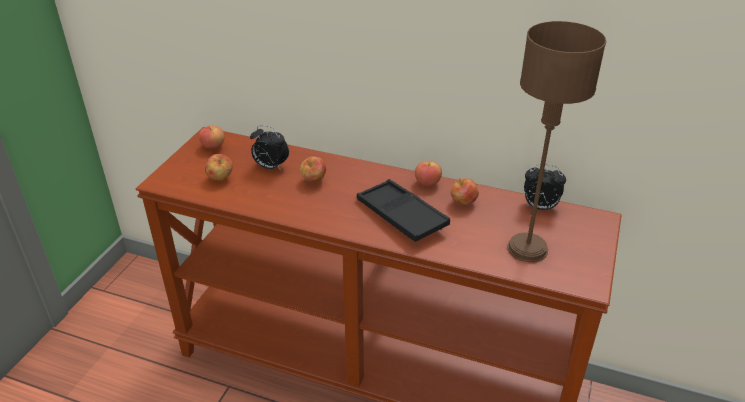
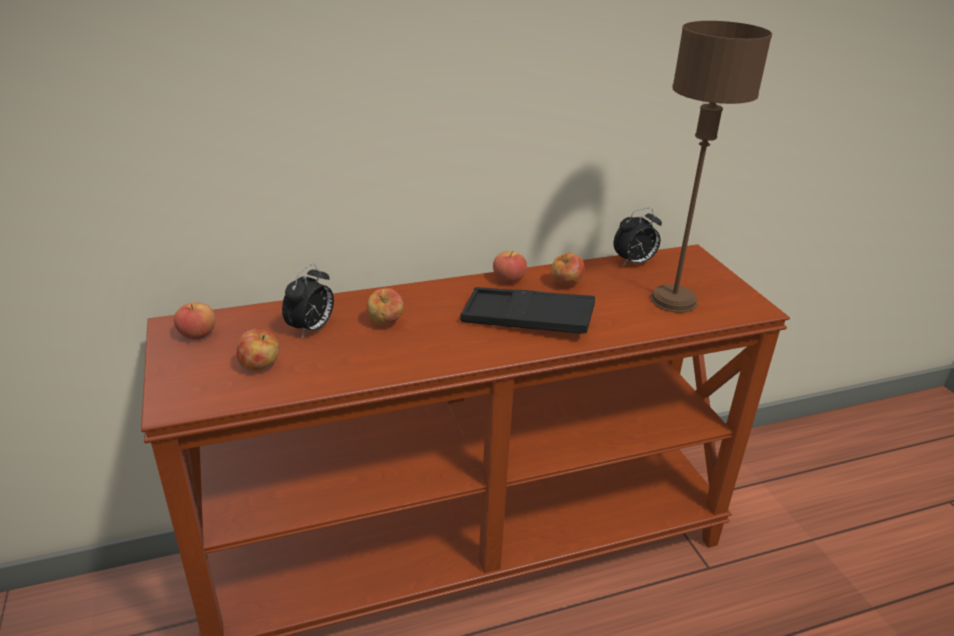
camera: 40 degrees left, 5 degrees down
(270, 167) = (311, 329): alarm clock -> alarm clock turned 45 degrees counterclockwise

